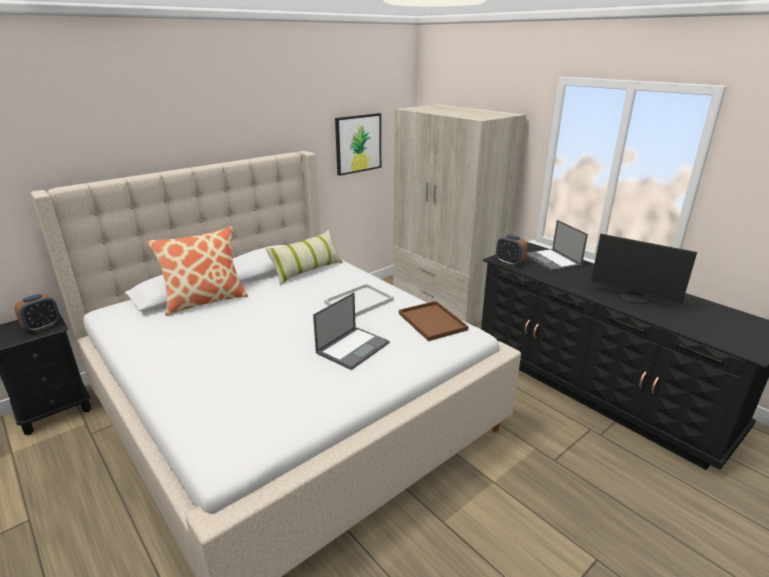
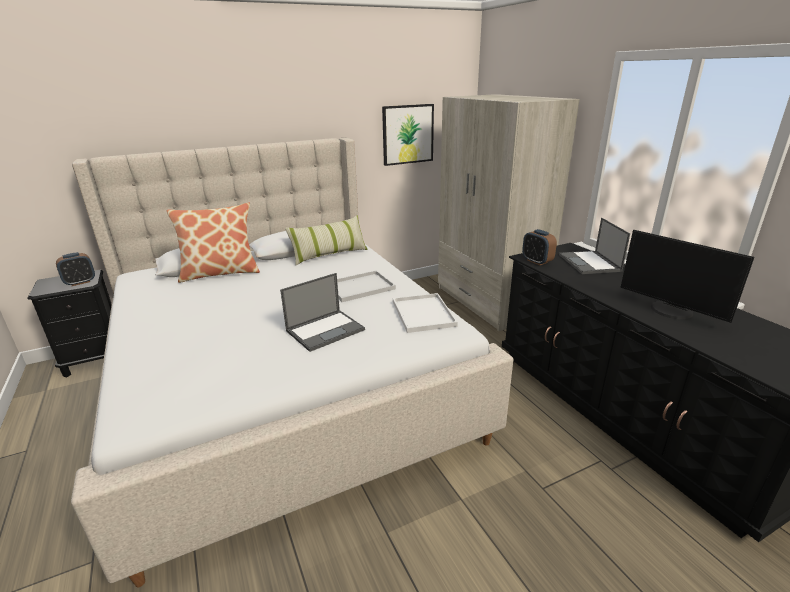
camera: 15 degrees right, 0 degrees up
(431, 321) = (422, 313): brown tray -> white tray

